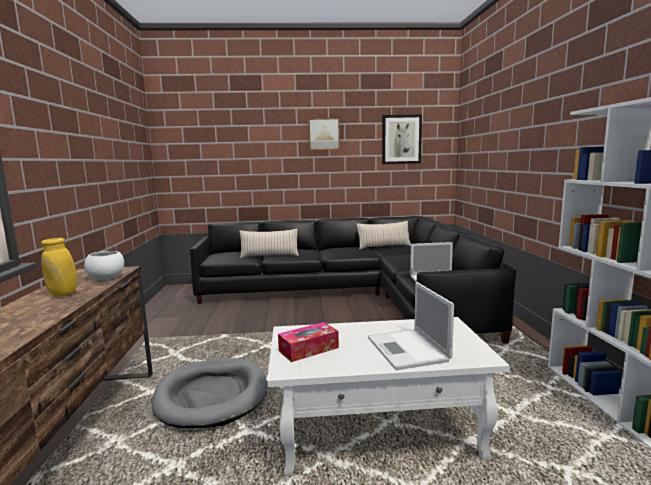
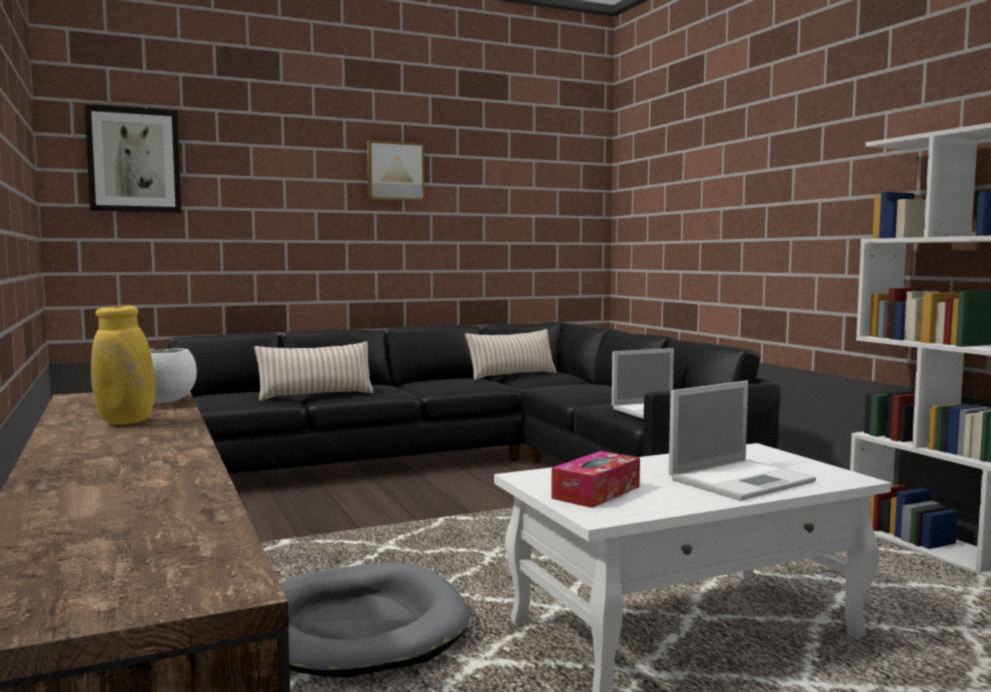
camera: 20 degrees left, 5 degrees down
(401, 139) = (526, 189): picture -> picture (134, 160)
(408, 350) = (742, 480): laptop -> laptop turned 90 degrees counterclockwise

